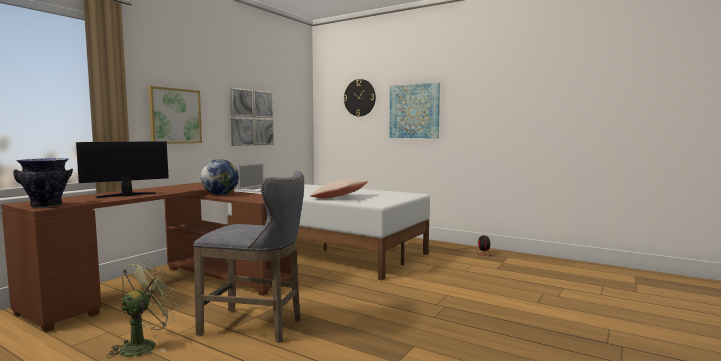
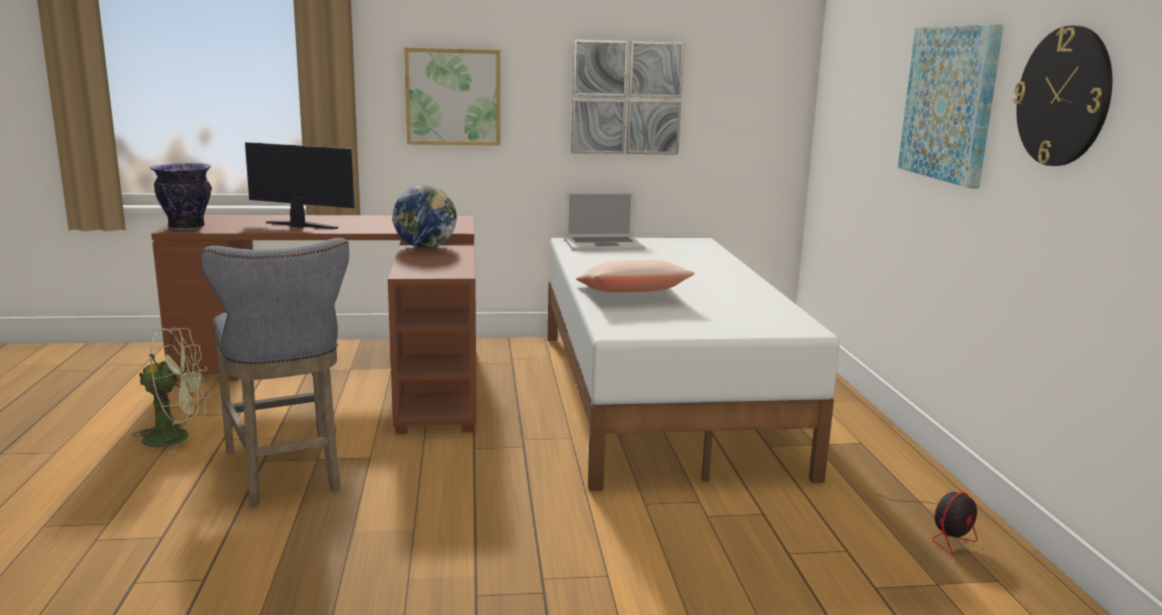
camera: 50 degrees right, 10 degrees up
(359, 97) = (876, 55): wall clock -> wall clock (1063, 97)

